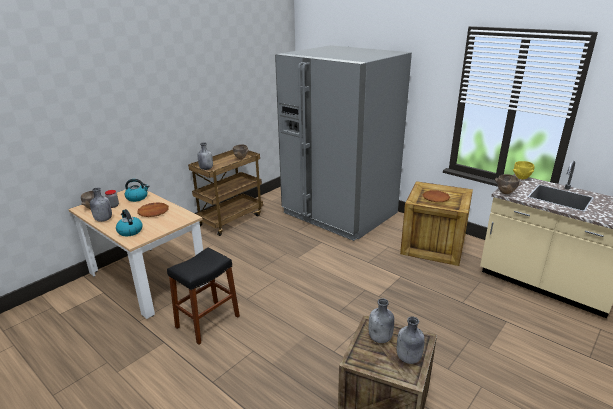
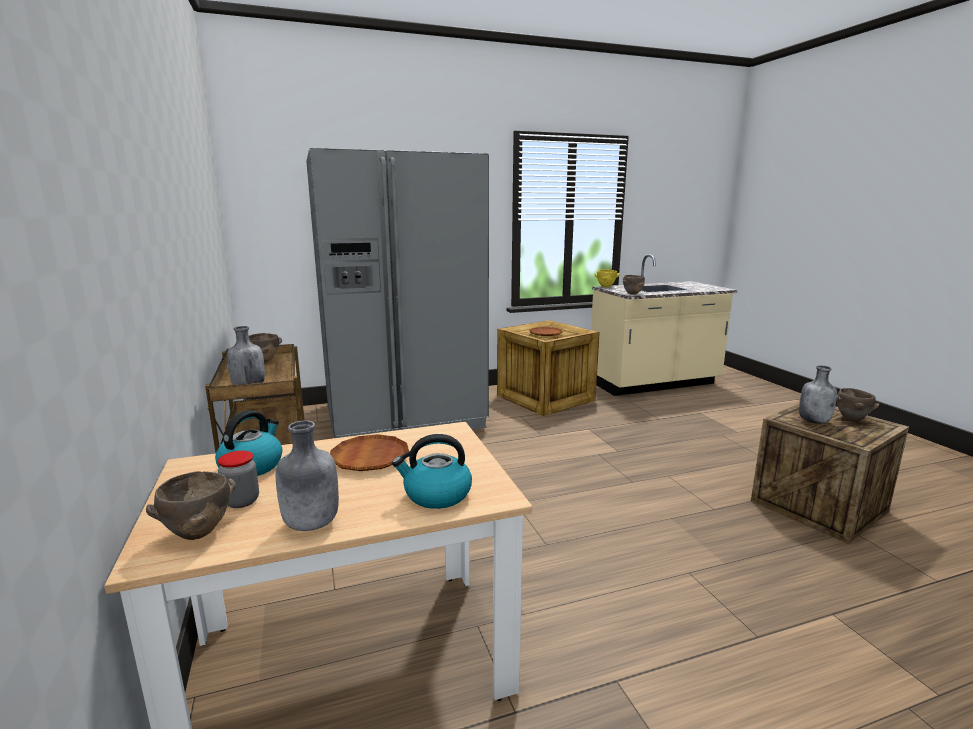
camera: 60 degrees left, 10 degrees down
(207, 322) = (584, 603): black stool -> none
(408, 358) = (852, 418): grey bottle -> brown bowl

